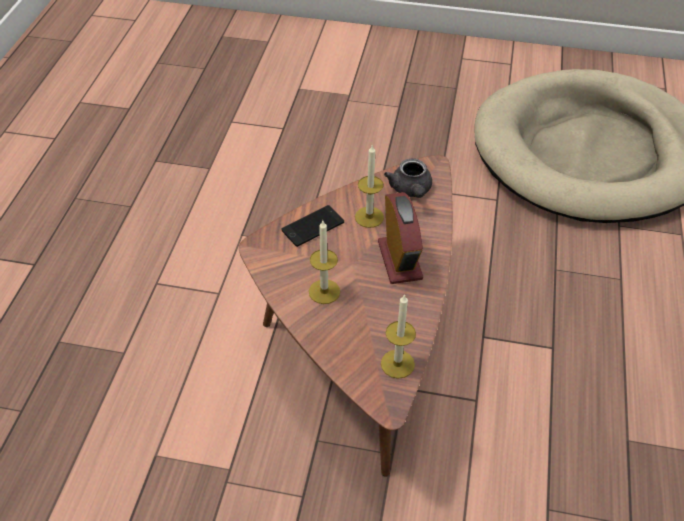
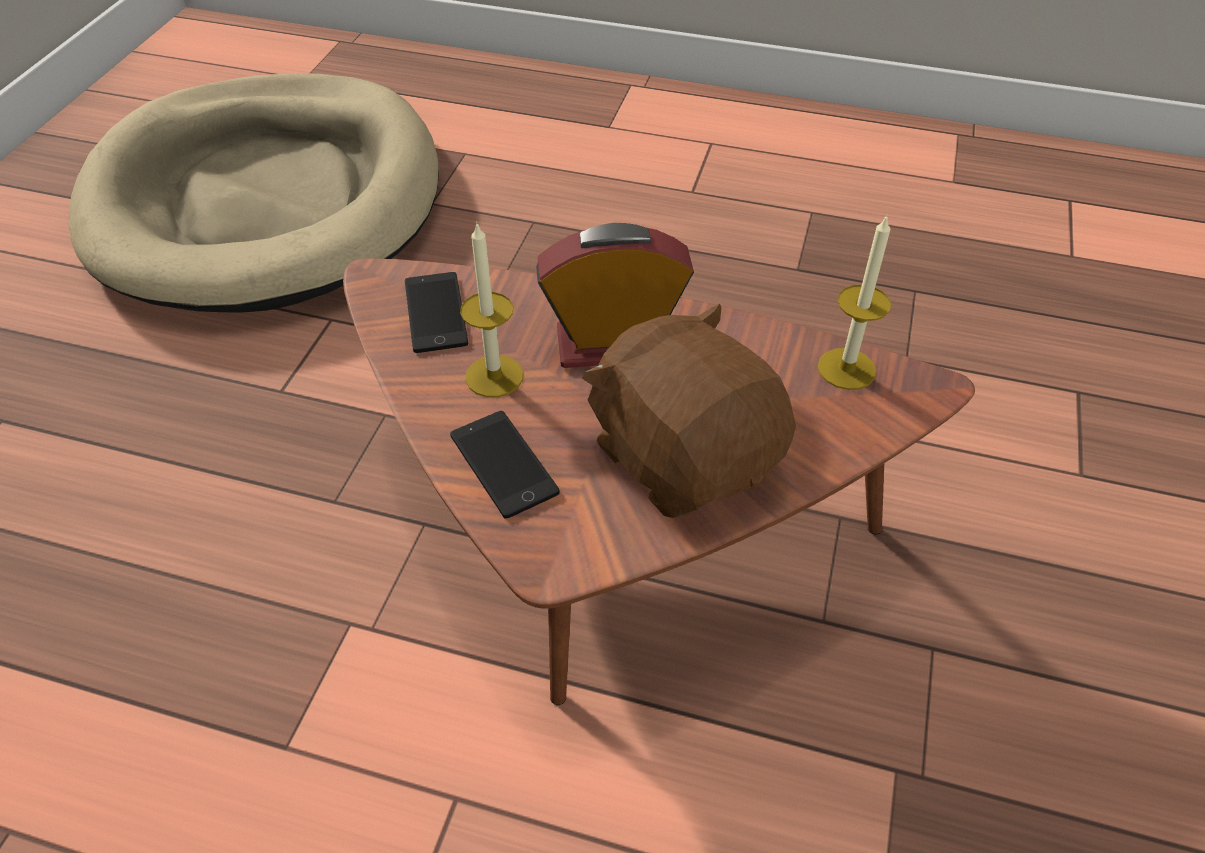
camera: 85 degrees left, 0 degrees up
(324, 291) = (684, 455): candle -> brown plush toy
(411, 190) = (436, 313): grey teapot -> phone

